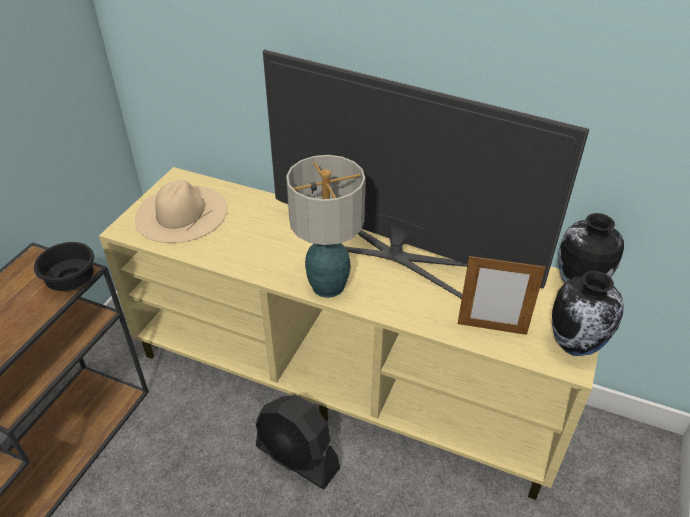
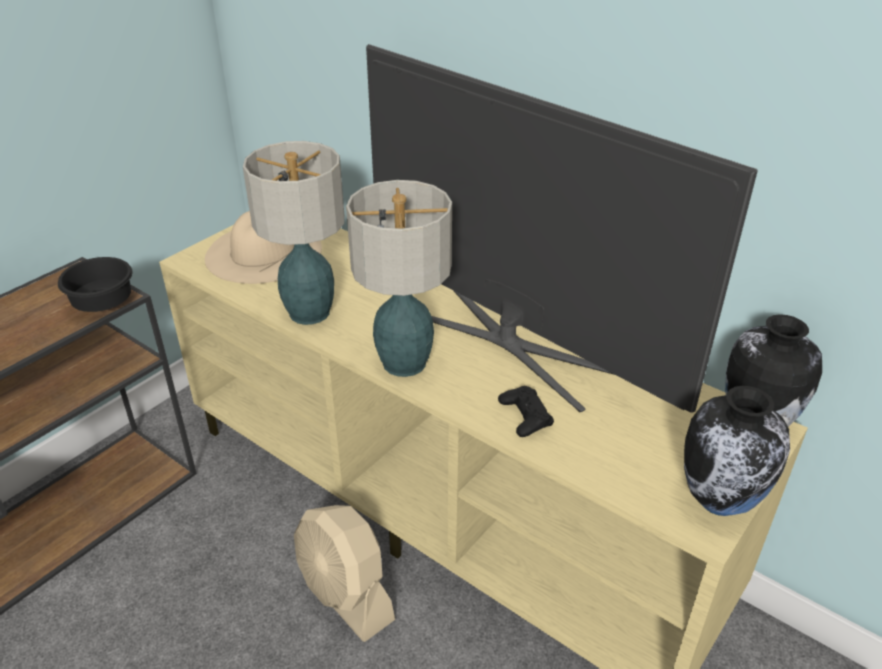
camera: 15 degrees right, 5 degrees down
(240, 259) = (309, 313): none -> table lamp
(297, 458) = (345, 594): black fan -> beige fan
(428, 310) = (525, 416): none -> black game controller
(491, 328) = (604, 455): picture frame -> none

